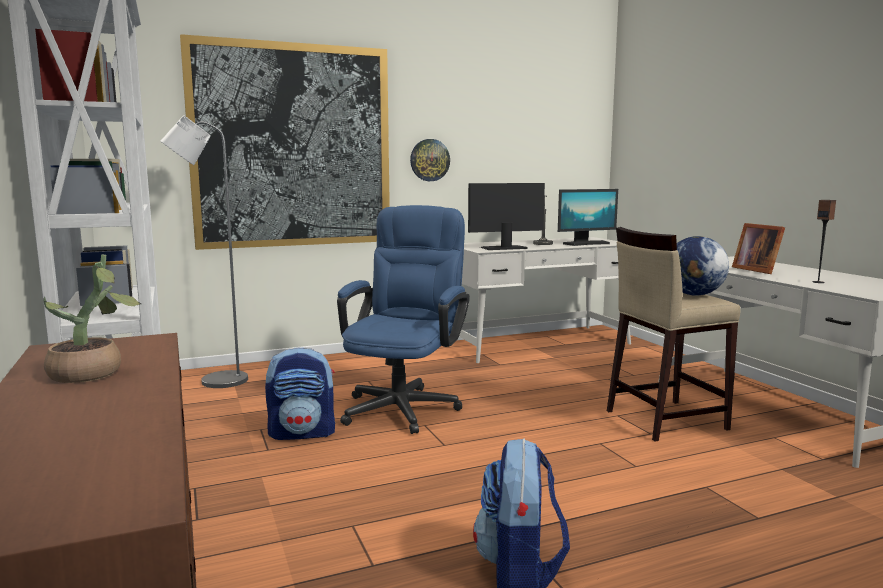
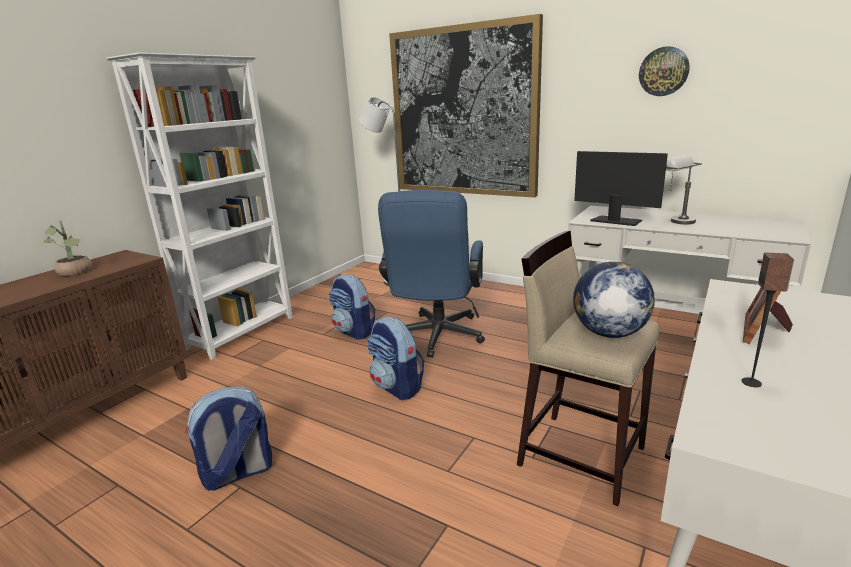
camera: 55 degrees right, 10 degrees up
(404, 405) = (437, 338): blue office chair -> blue office chair turned 120 degrees clockwise
(429, 160) = (583, 121): wall clock -> wall clock (663, 71)
(469, 447) = (397, 387): none -> backpack
(586, 243) = (736, 230): monitor -> none

